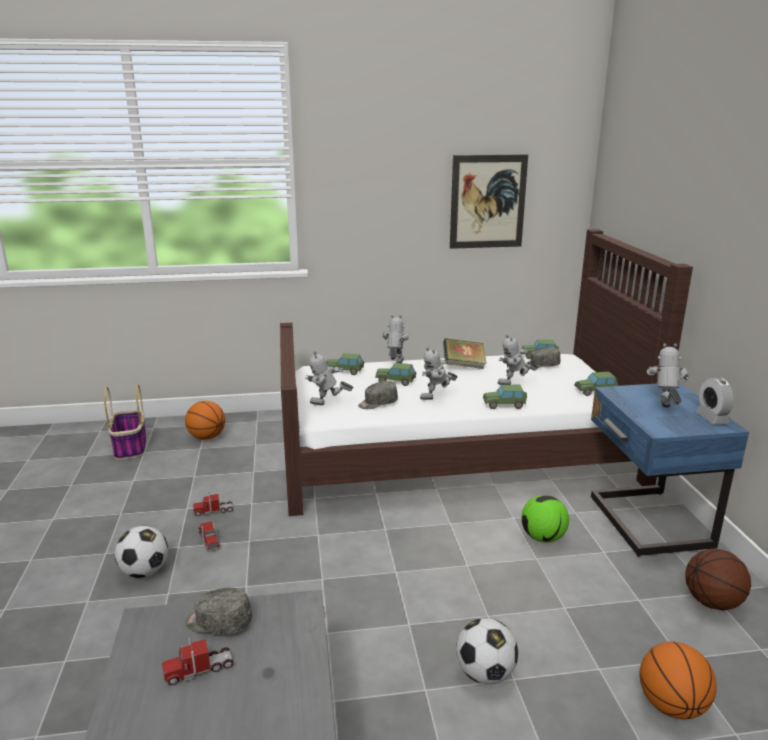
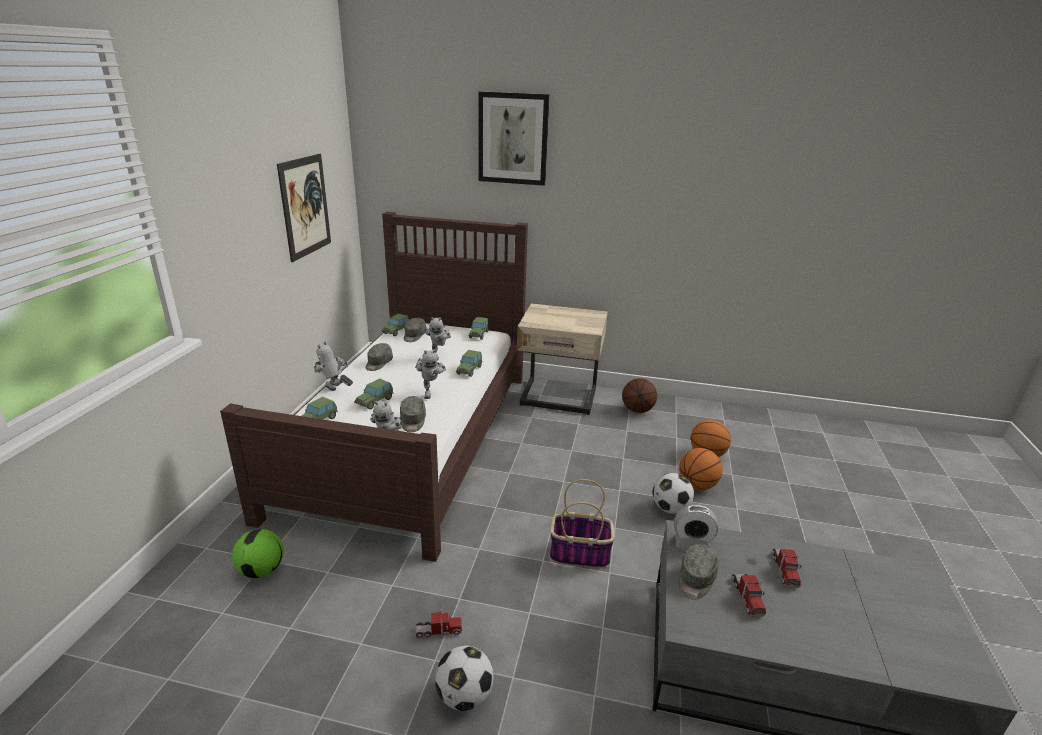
camera: 70 degrees left, 5 degrees up
(130, 448) = (136, 696): basket -> basket (580, 554)
(207, 437) = (198, 602): basketball -> basketball (697, 485)
(213, 511) = (385, 619): toy truck -> toy truck (784, 570)
(464, 366) = (378, 363): book -> grey cap
(543, 538) = (551, 439): football -> football (262, 570)
(646, 523) = (558, 398): blue nightstand -> beige nightstand
(664, 409) = (566, 319): toy robot -> none
(706, 148) = (513, 139): none -> picture
(711, 418) = (586, 313): alarm clock -> alarm clock (692, 543)

